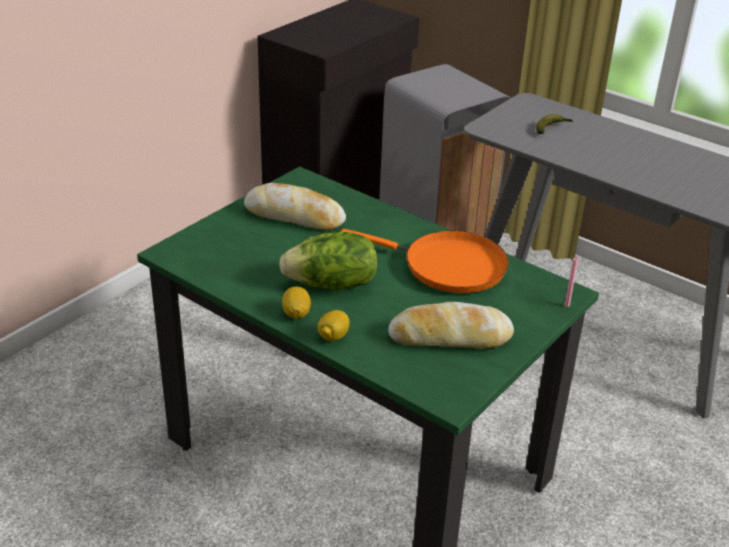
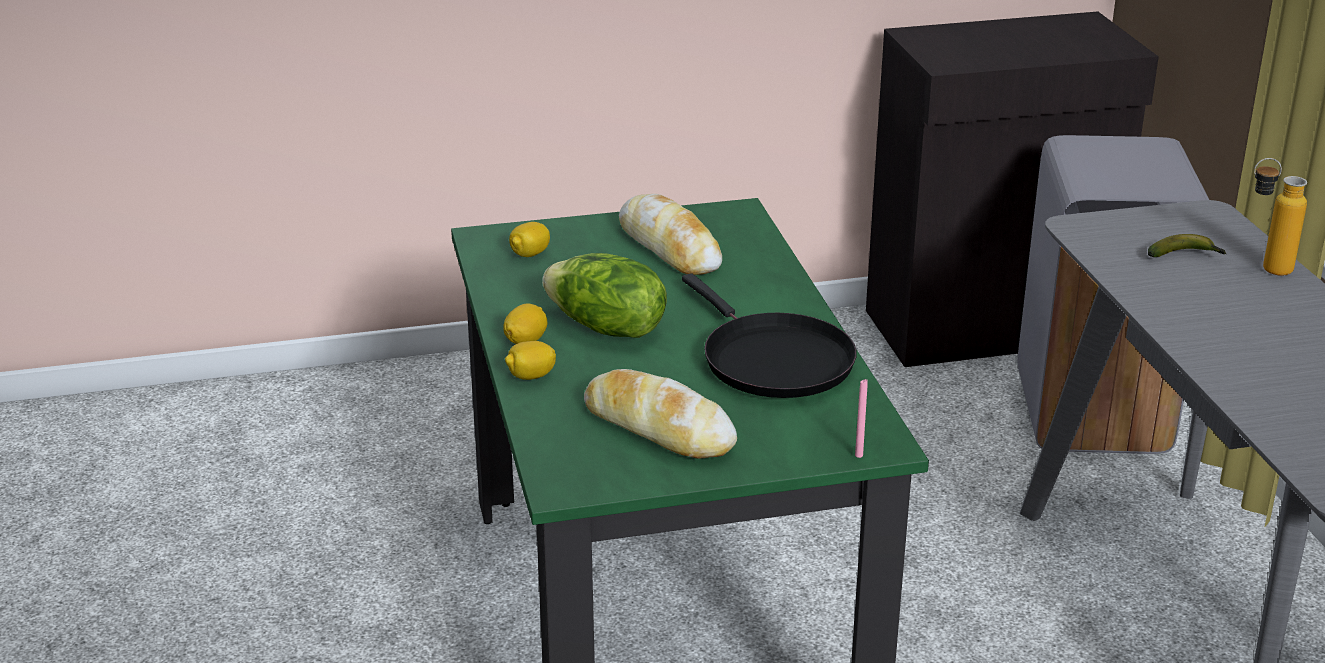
camera: 40 degrees right, 5 degrees down
(216, 253) = (530, 254): none -> lemon
(447, 266) = (771, 360): orange frying pan -> black frying pan
(592, 123) = (1264, 269): none -> bottle

